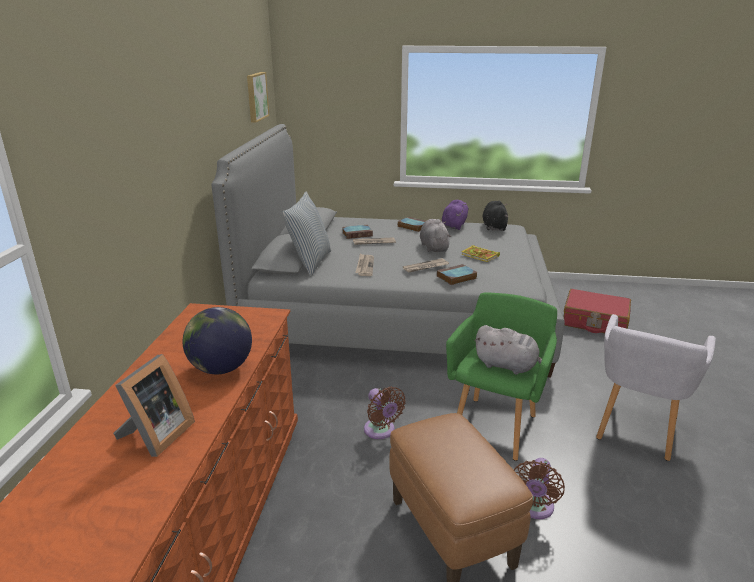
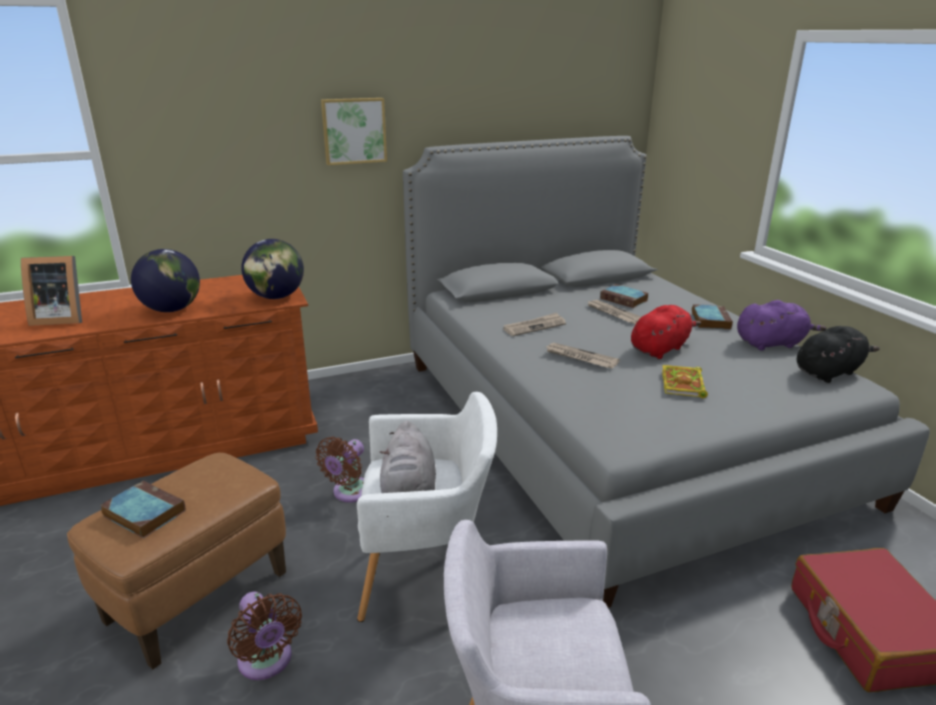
camera: 60 degrees right, 0 degrees up
(256, 96) = (582, 93): picture -> picture (354, 131)
(258, 318) = (276, 297): none -> globe
(310, 262) = (505, 300): pillow -> none
(433, 247) = (660, 349): grey plush toy -> red plush toy
(456, 277) = (575, 383): book -> book (143, 513)
(496, 424) = (427, 581): green armchair -> white armchair
(534, 508) = (267, 662): brown fan -> brown fan turned 120 degrees counterclockwise

